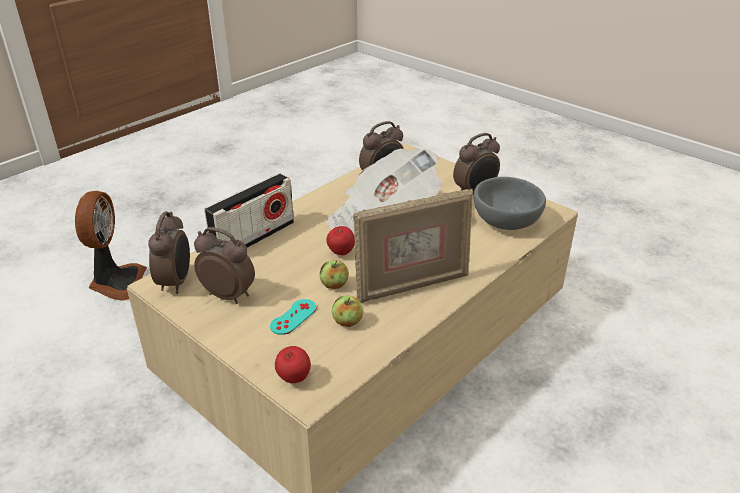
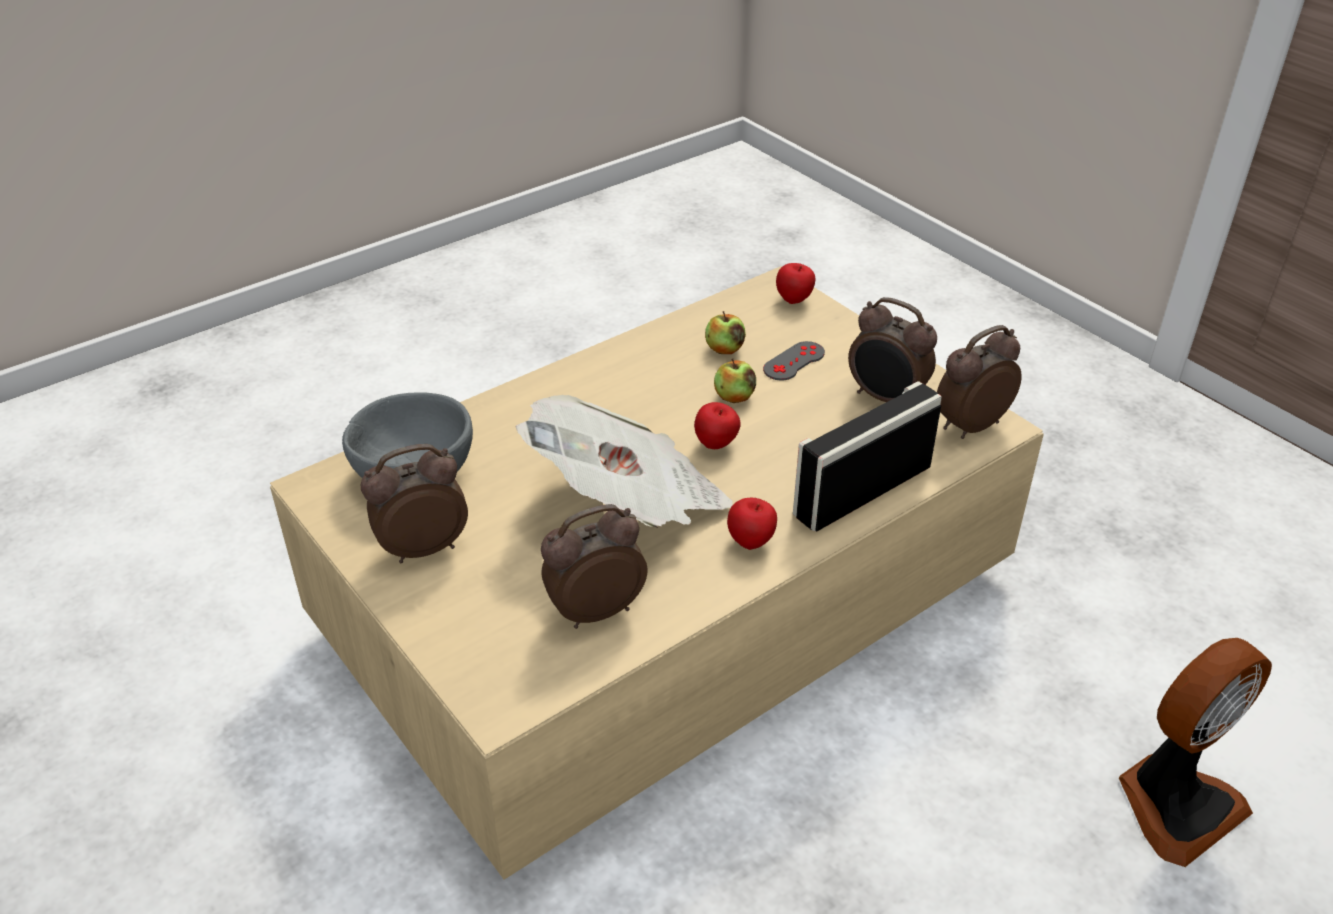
camera: 170 degrees left, 5 degrees up
(116, 282) = (1174, 802): fan -> fan turned 135 degrees counterclockwise
(176, 282) = (969, 425): alarm clock -> alarm clock turned 45 degrees clockwise
(293, 317) = (794, 361): turquoise game controller -> grey game controller
(314, 210) = (751, 542): none -> apple
(411, 286) = (625, 384): picture frame -> none

